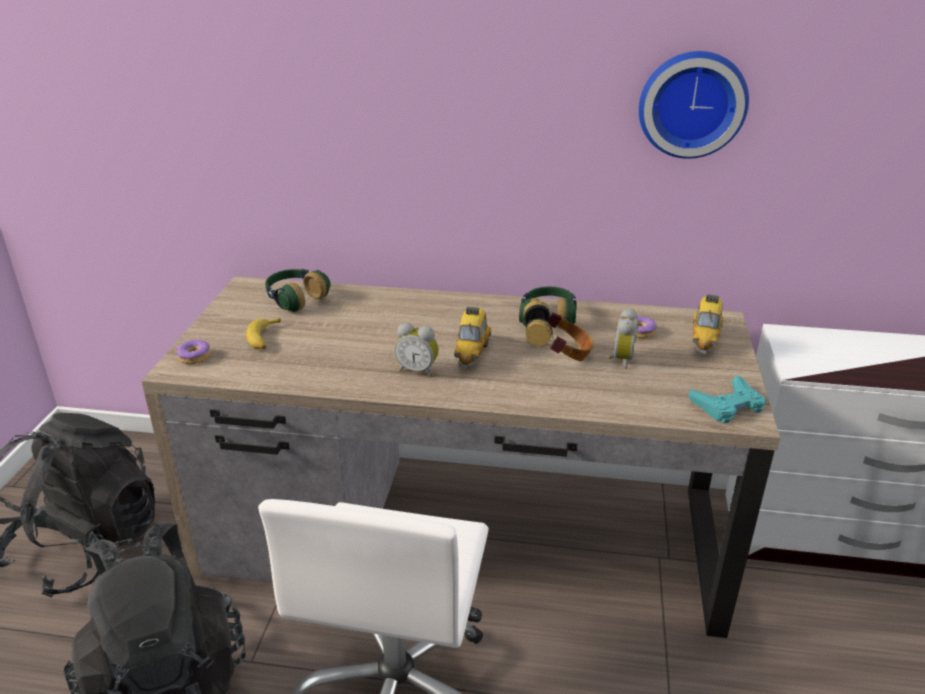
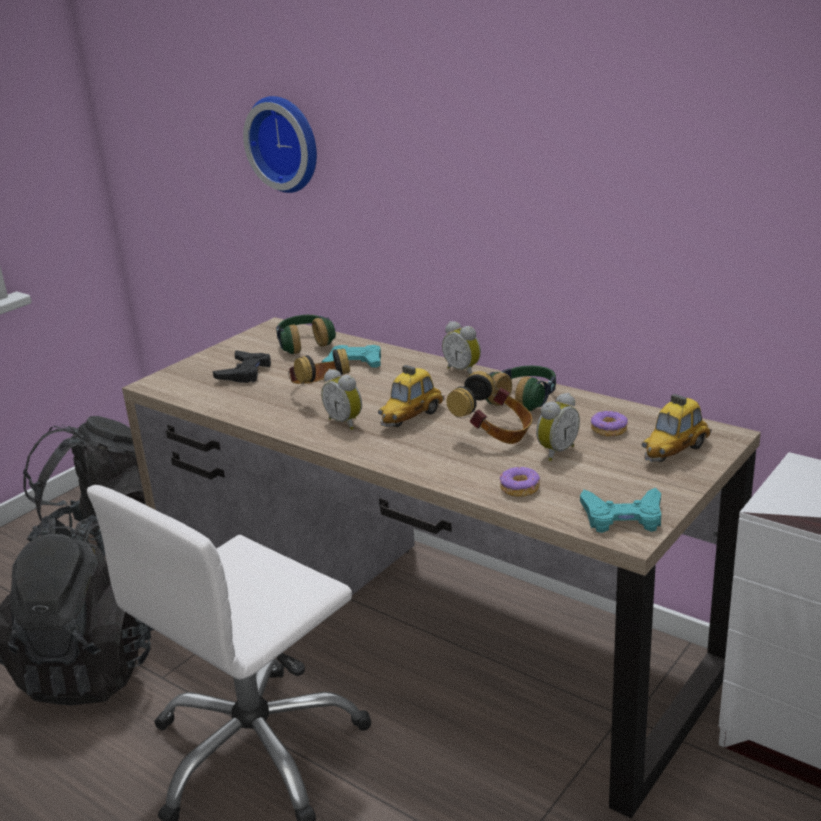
camera: 30 degrees right, 5 degrees down
(195, 357) = (177, 377): donut -> donut (520, 488)
(264, 339) = (245, 372): banana -> black game controller
(361, 345) = (320, 391): none -> headphones
(365, 310) = (354, 363): none -> turquoise game controller
(470, 300) = (464, 370): none -> alarm clock
(692, 103) = (688, 167): wall clock -> wall clock (286, 143)

